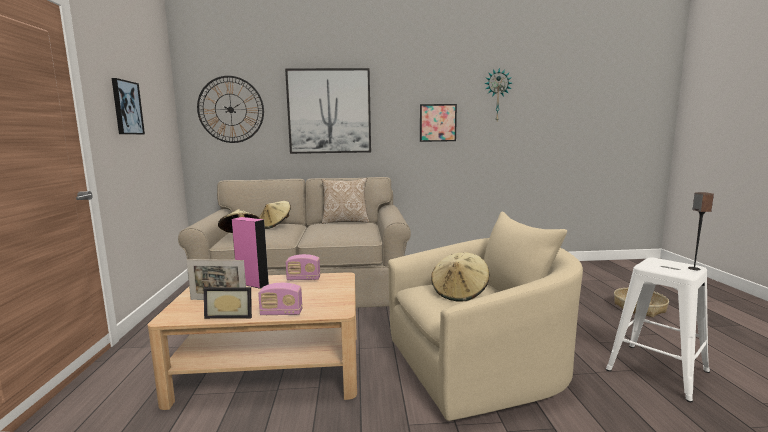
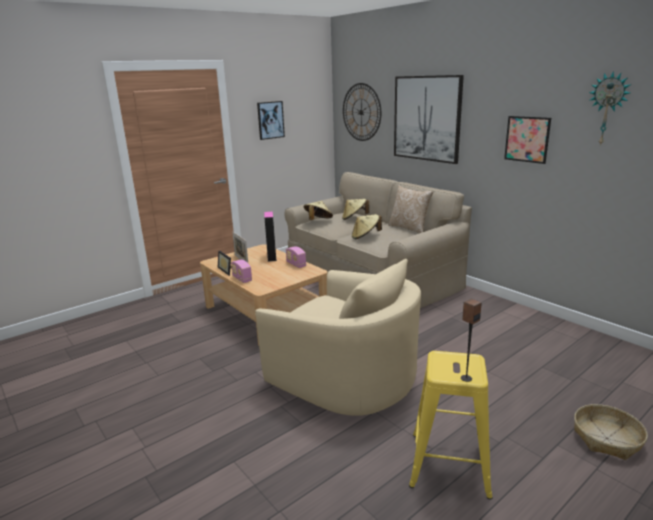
camera: 55 degrees right, 10 degrees up
(459, 293) = (329, 310): beige hat -> beige hat (365, 236)
(658, 370) = (450, 464): white stool -> yellow stool

